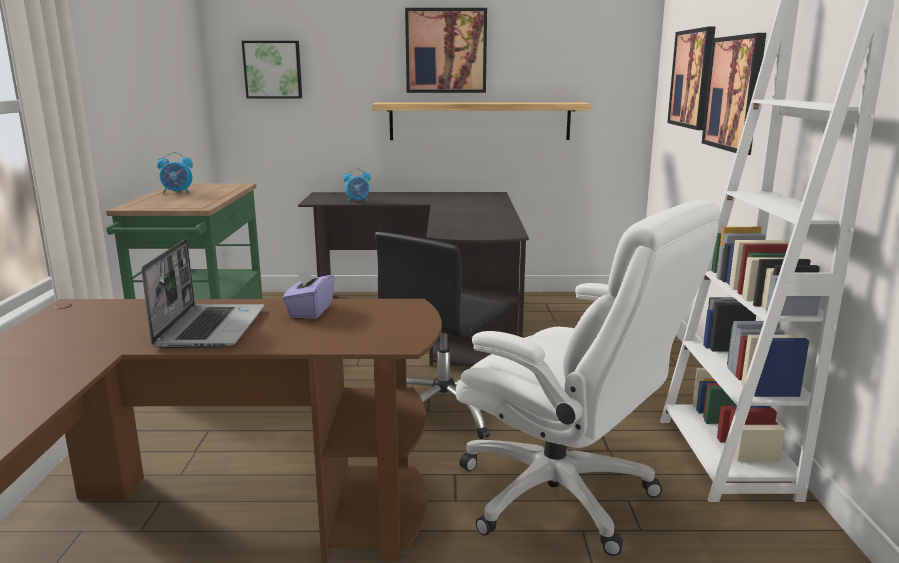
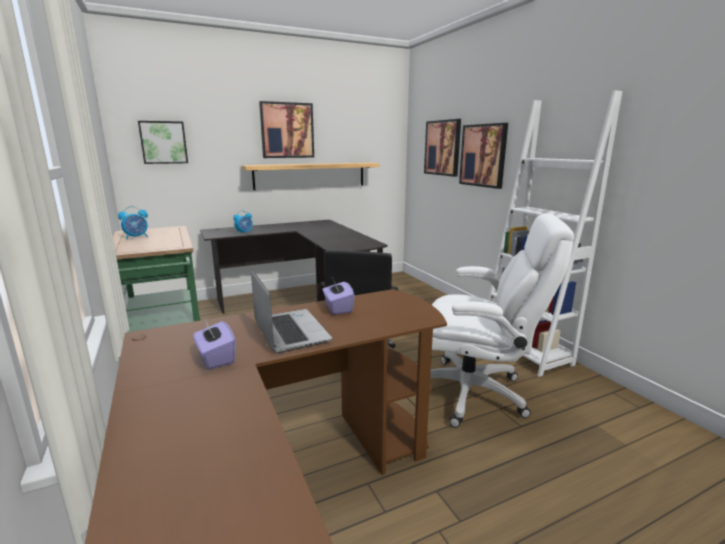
camera: 25 degrees left, 0 degrees up
(95, 340) = (215, 358): none -> purple tissue box

